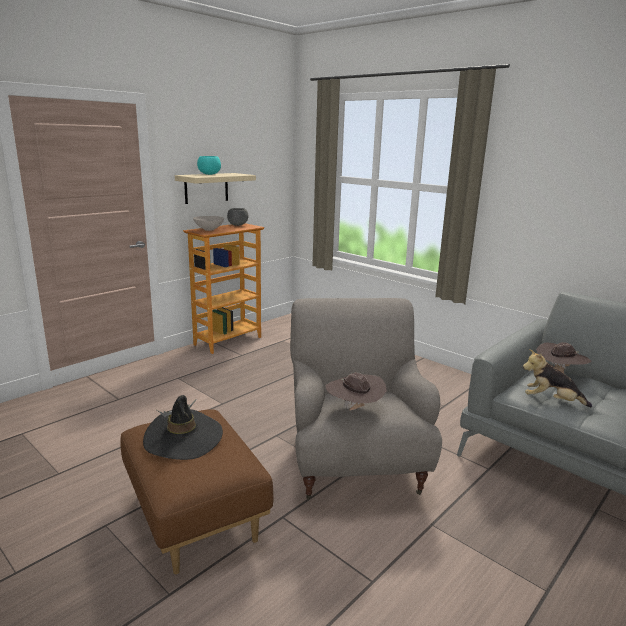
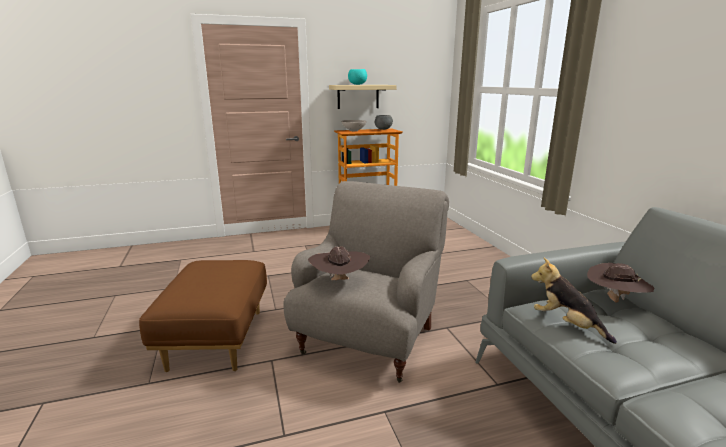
camera: 30 degrees right, 0 degrees up
(183, 438) = (209, 274): black hat -> none

